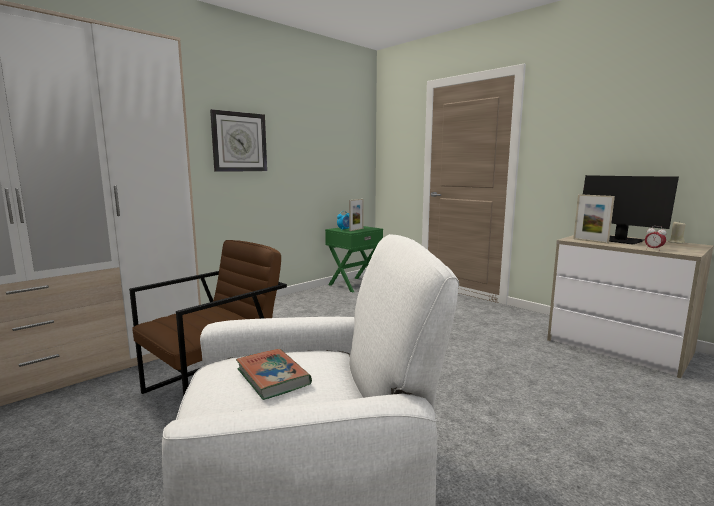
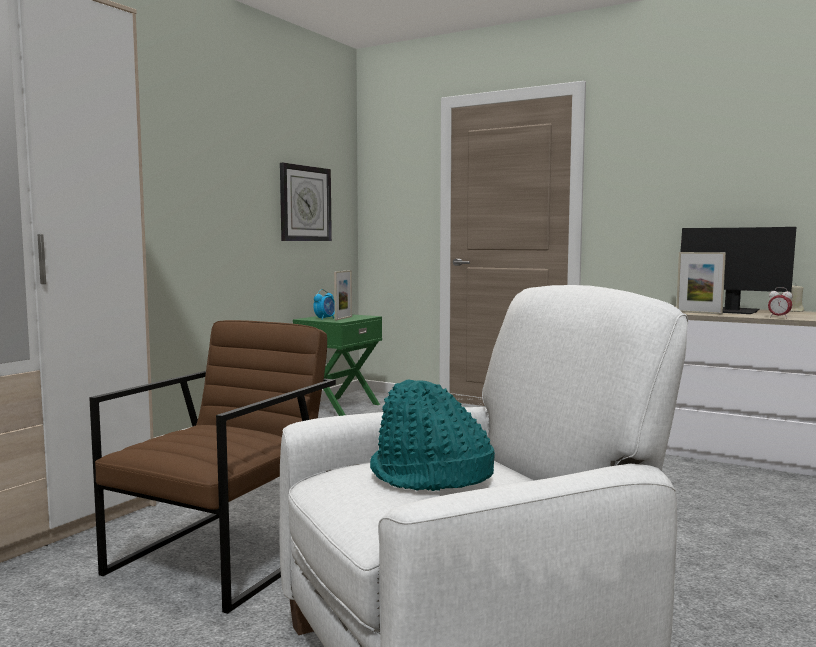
camera: 15 degrees left, 5 degrees down
(239, 142) = (173, 177): wall clock -> wall clock (305, 203)
(273, 377) = (429, 477): book -> turquoise hat

